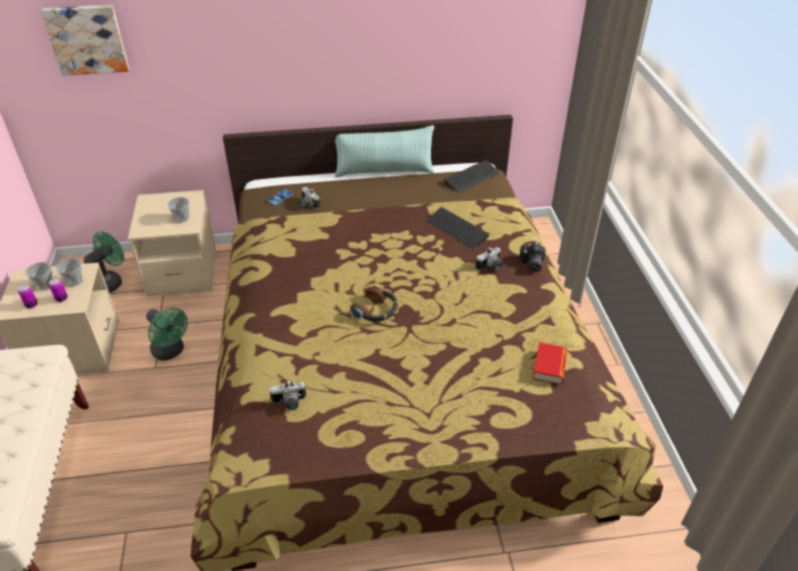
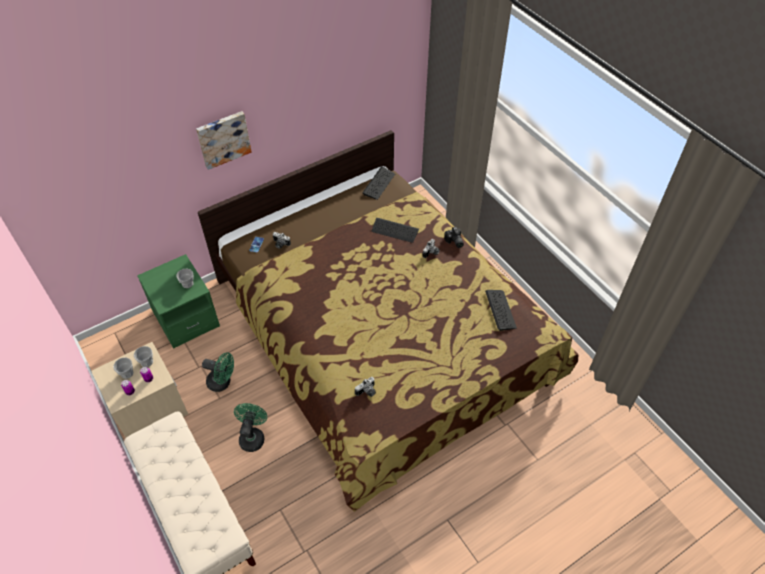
camera: 25 degrees left, 10 degrees up
(87, 39) = (90, 180): picture -> picture (223, 139)
(111, 282) = (136, 346): green fan -> green fan (253, 436)
(182, 271) = (186, 318): beige nightstand -> green nightstand
(376, 310) = (380, 310): headphones -> none
(384, 171) = (315, 197): pillow -> none
(549, 367) = (500, 310): book -> keyboard

